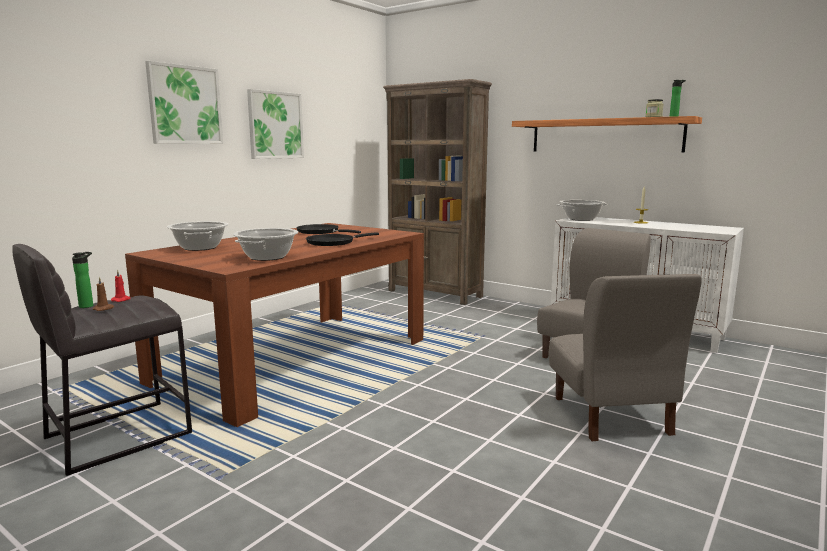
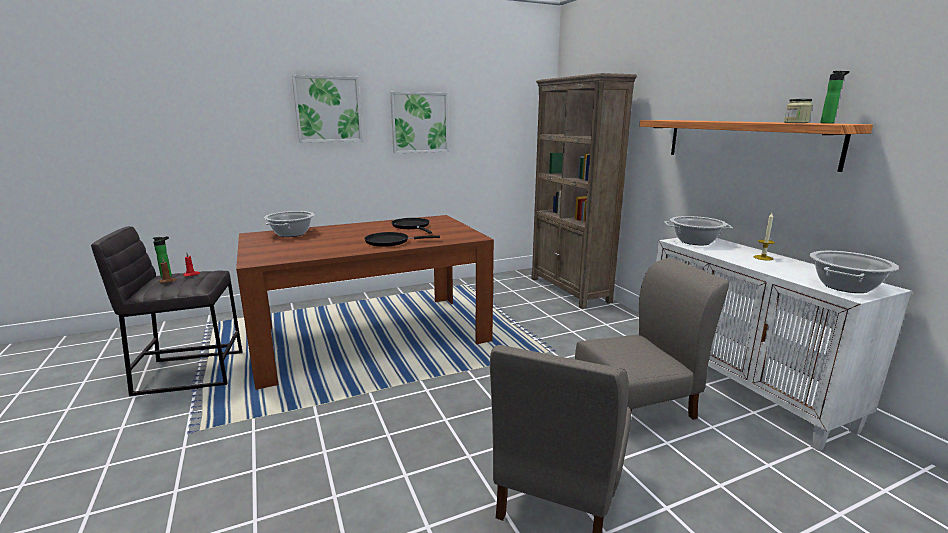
camera: 30 degrees right, 5 degrees up
(267, 257) = (305, 253): cooking pot -> cooking pot (845, 286)

